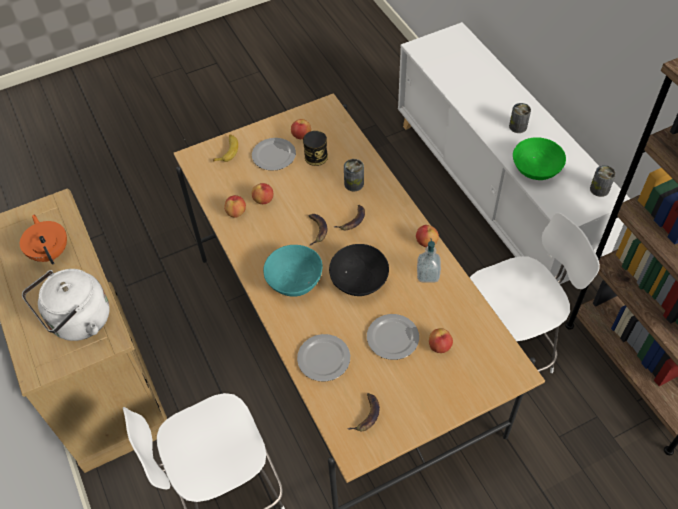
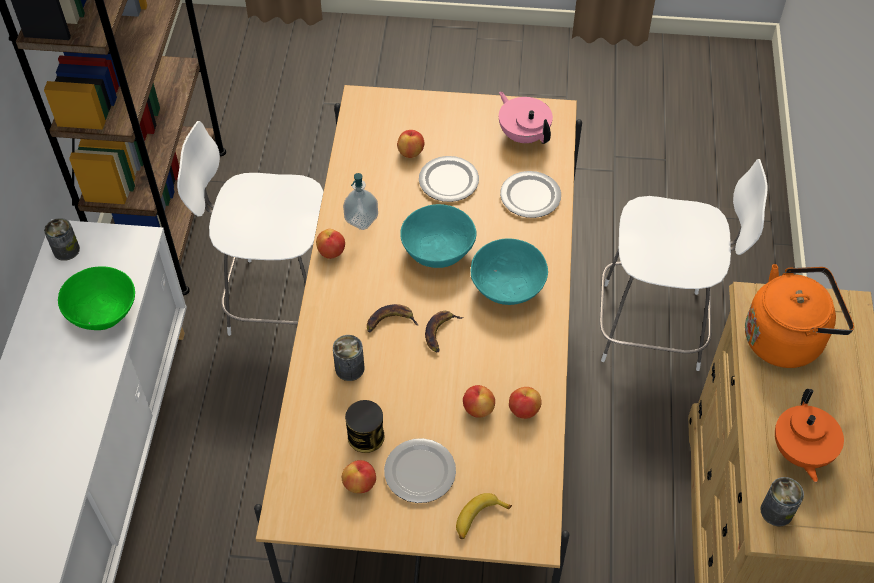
camera: 150 degrees left, 0 degrees up
(78, 322) = (787, 338): white kettle -> orange kettle
(359, 281) = (437, 250): black bowl -> turquoise bowl
(366, 414) = (523, 135): banana -> pink teapot
(518, 126) = (52, 381): can -> can (776, 511)

